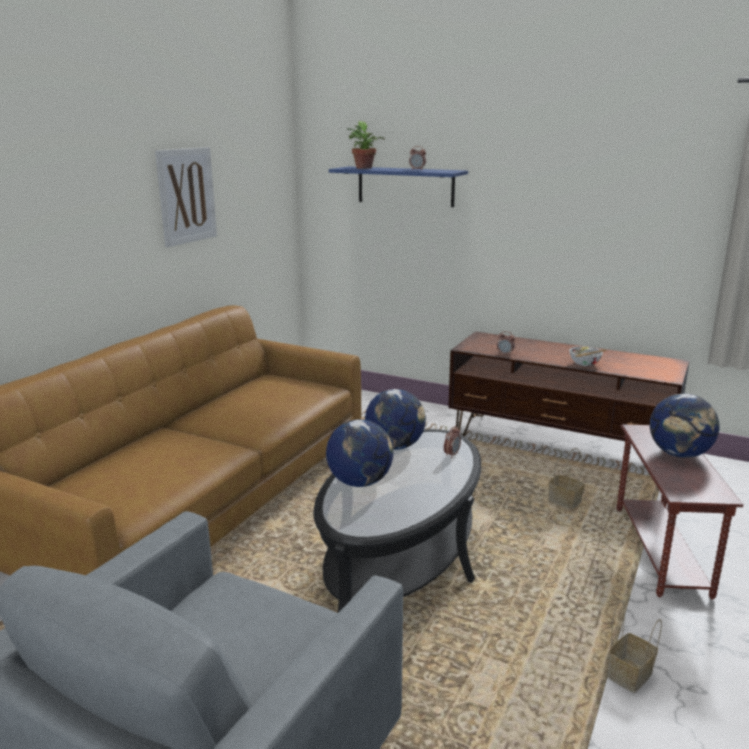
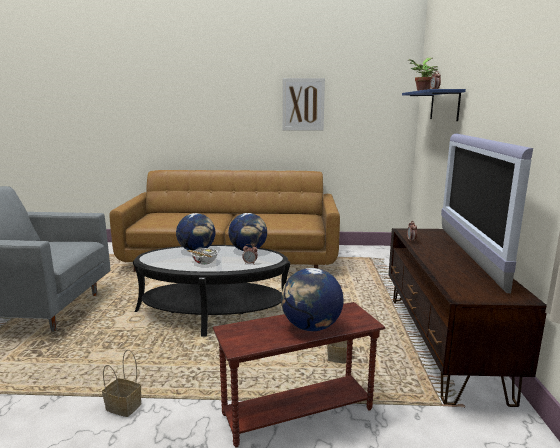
camera: 65 degrees right, 5 degrees down
(564, 348) = (467, 255): none -> television
(584, 364) = (436, 264): bowl -> bowl (204, 263)

